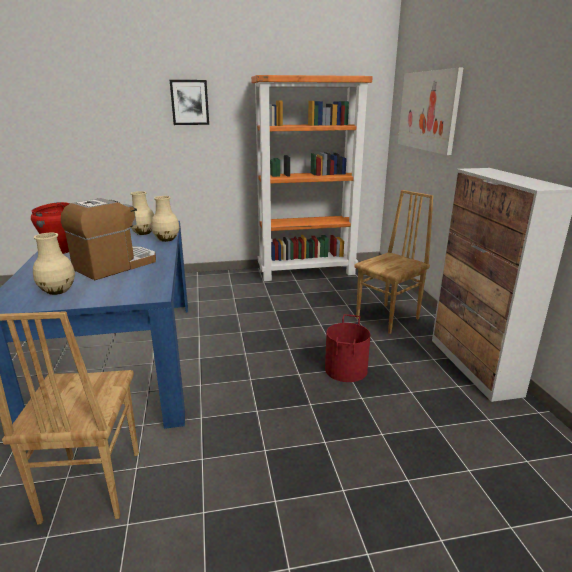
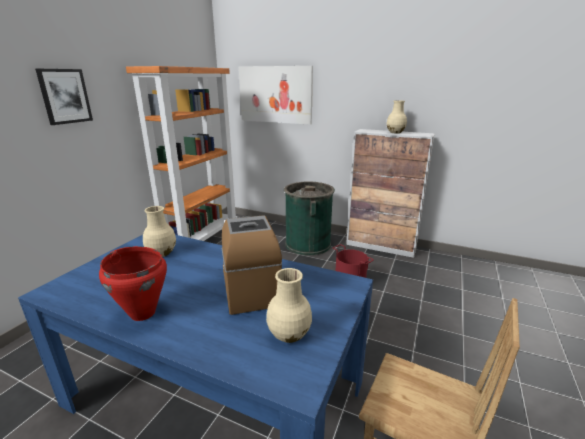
camera: 55 degrees left, 0 degrees up
(166, 239) = (205, 247): beige vase -> beige vase (395, 132)
(388, 318) = (308, 244): brown chair -> green trash can

